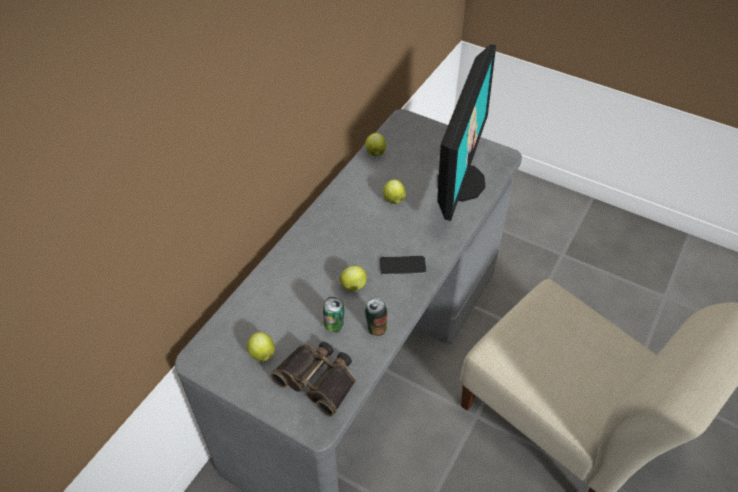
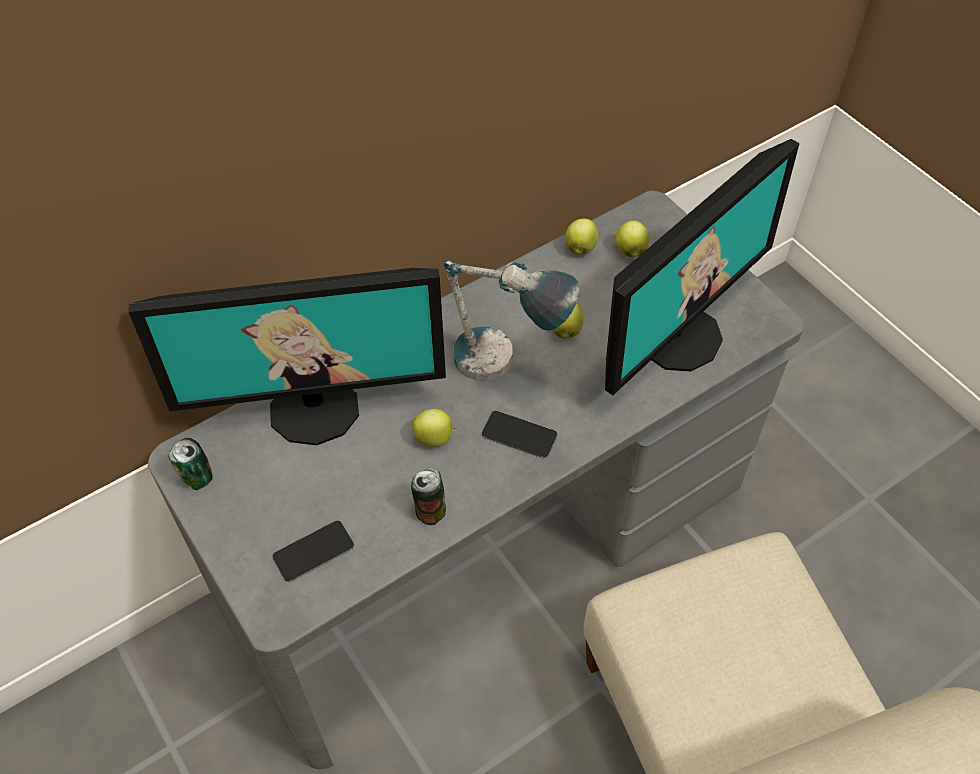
camera: 25 degrees right, 5 degrees up
(262, 353) = (262, 485): apple -> apple (630, 250)
(269, 296) = (315, 408): none -> monitor
(318, 379) = (313, 551): binoculars -> phone
(334, 326) = (375, 485): can -> can (197, 479)
(372, 233) = (504, 369): none -> table lamp

